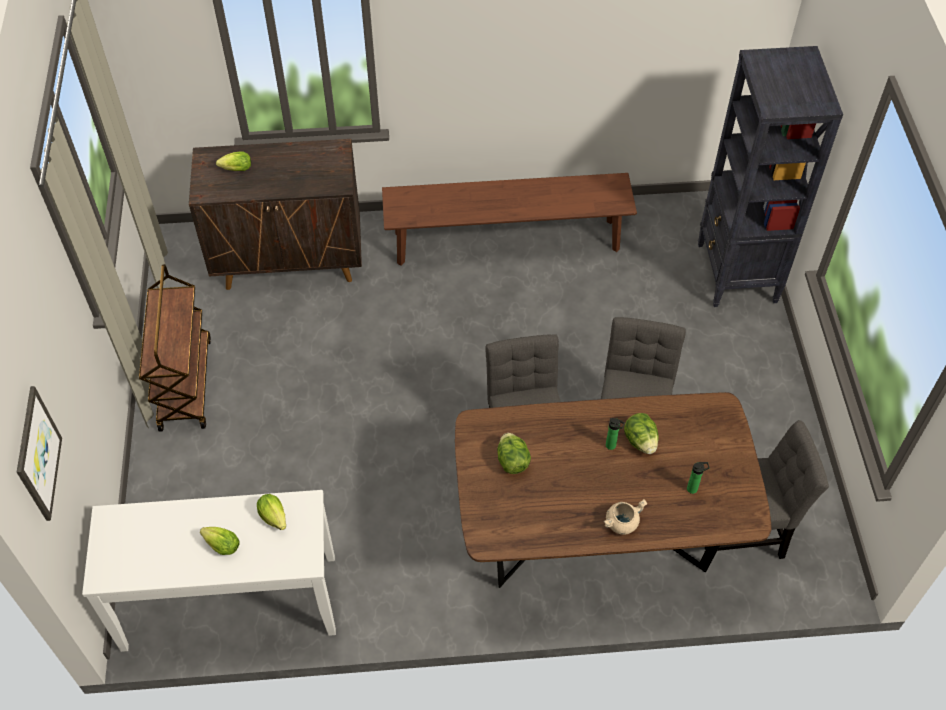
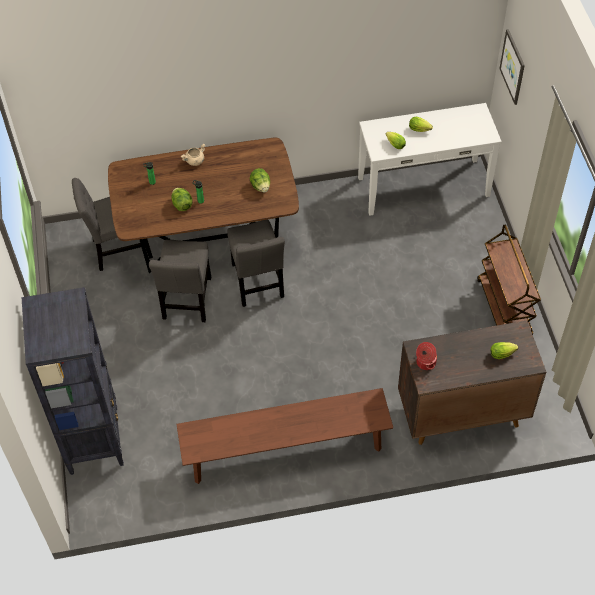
camera: 175 degrees right, 0 degrees up
(332, 168) = (425, 362): none -> cooking pot

